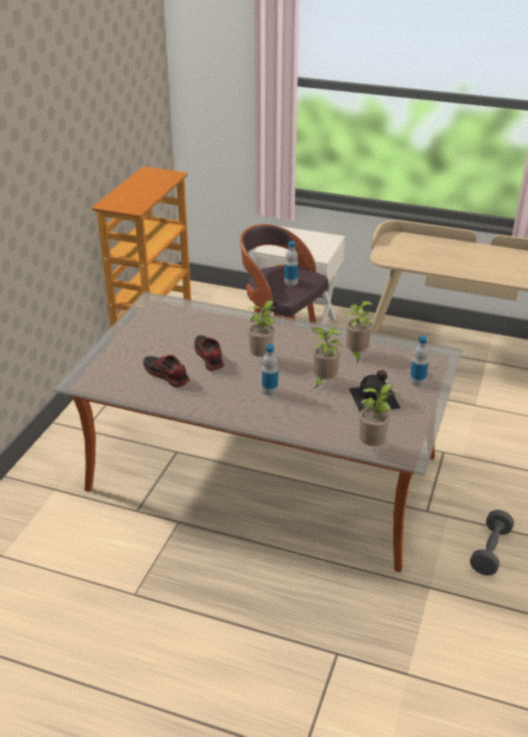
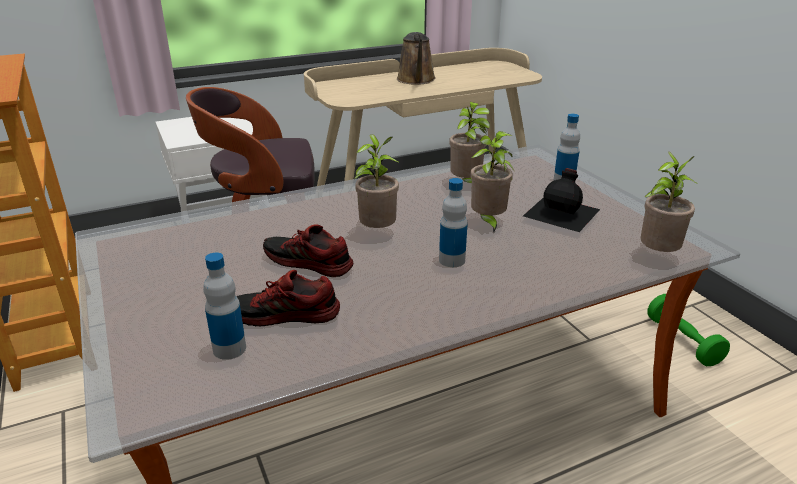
camera: 45 degrees left, 5 degrees down
(291, 282) = (278, 151): bottle -> bottle (229, 348)
(469, 257) = (416, 80): none -> brown watering can
(490, 551) = (683, 341): grey dumbbell -> green dumbbell

